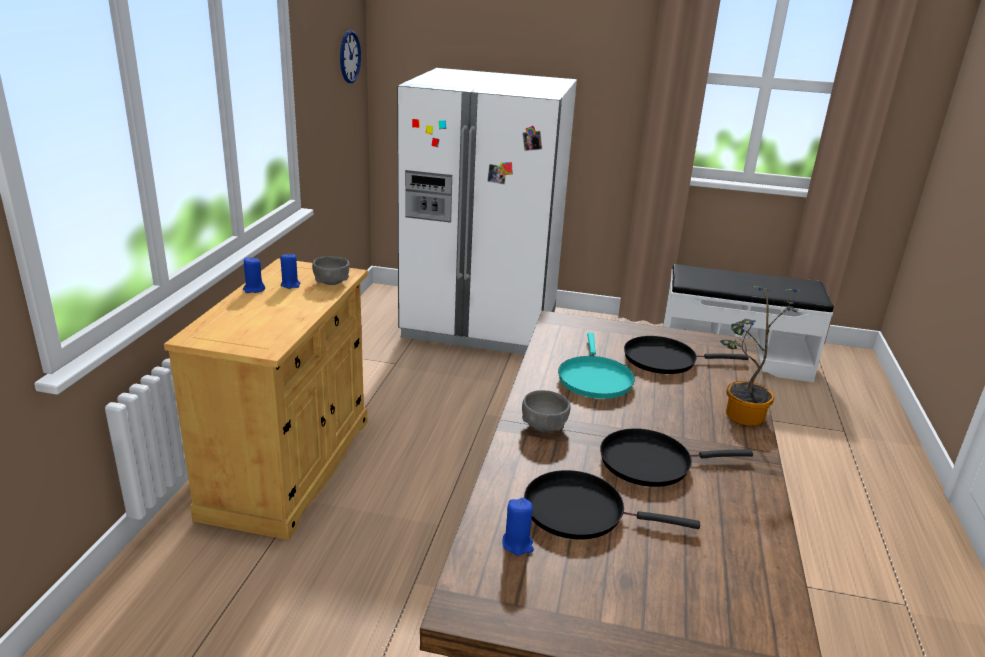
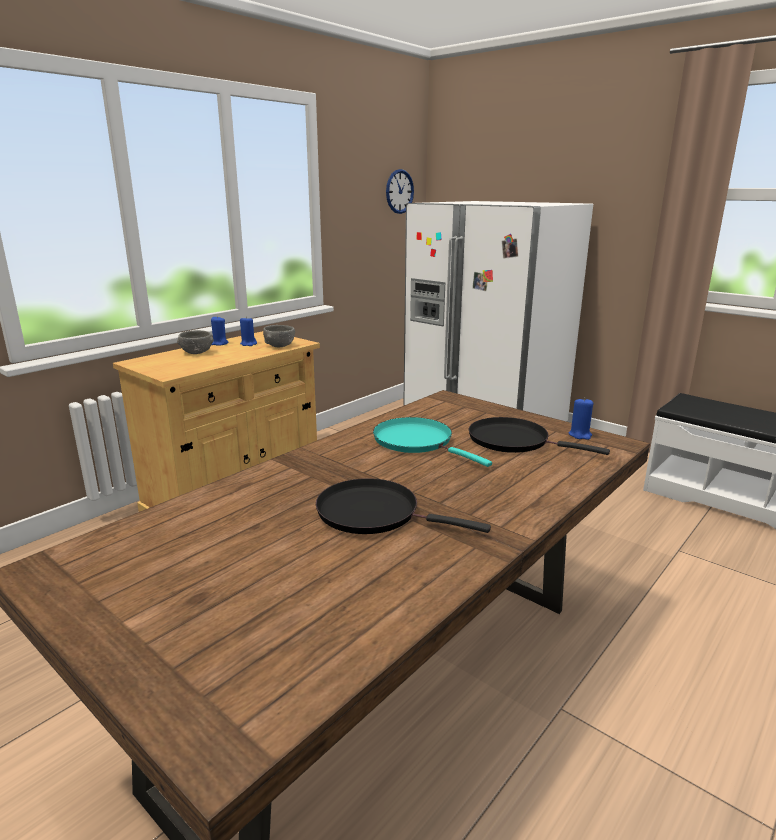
camera: 30 degrees right, 5 degrees down
(517, 544) = (154, 540): blue candle -> blue candle (580, 435)
(544, 426) = (315, 464): grey bowl -> grey bowl (197, 353)
(581, 511) = (246, 532): black frying pan -> none
(594, 379) = (417, 442): turquoise frying pan -> turquoise frying pan turned 105 degrees clockwise
(740, 416) = (532, 500): potted plant -> none

